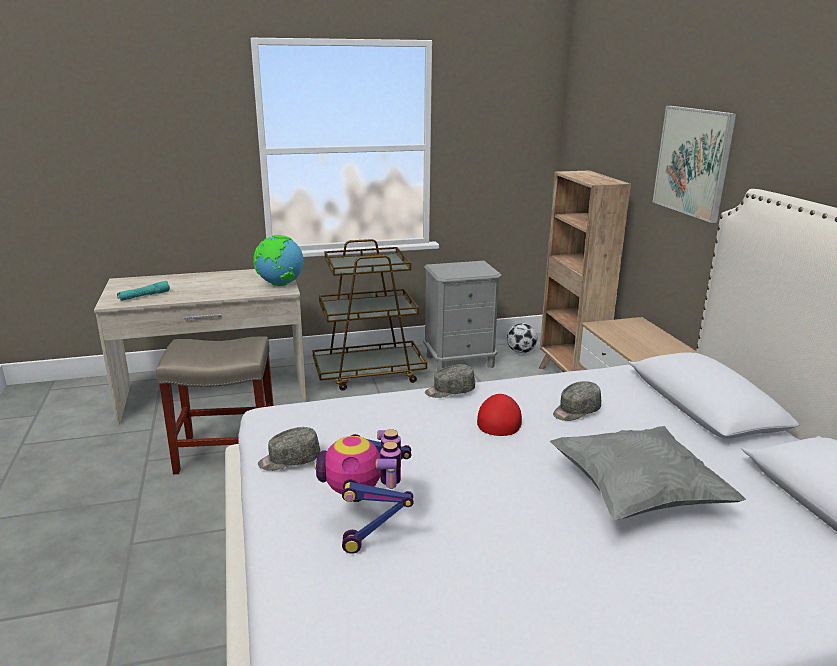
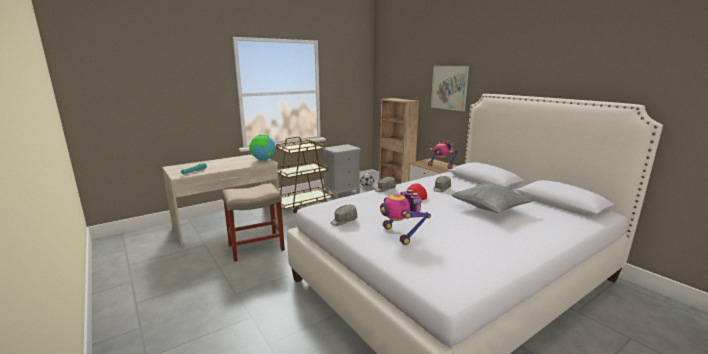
camera: 20 degrees left, 5 degrees down
(647, 343) = (441, 166): none -> toy robot

